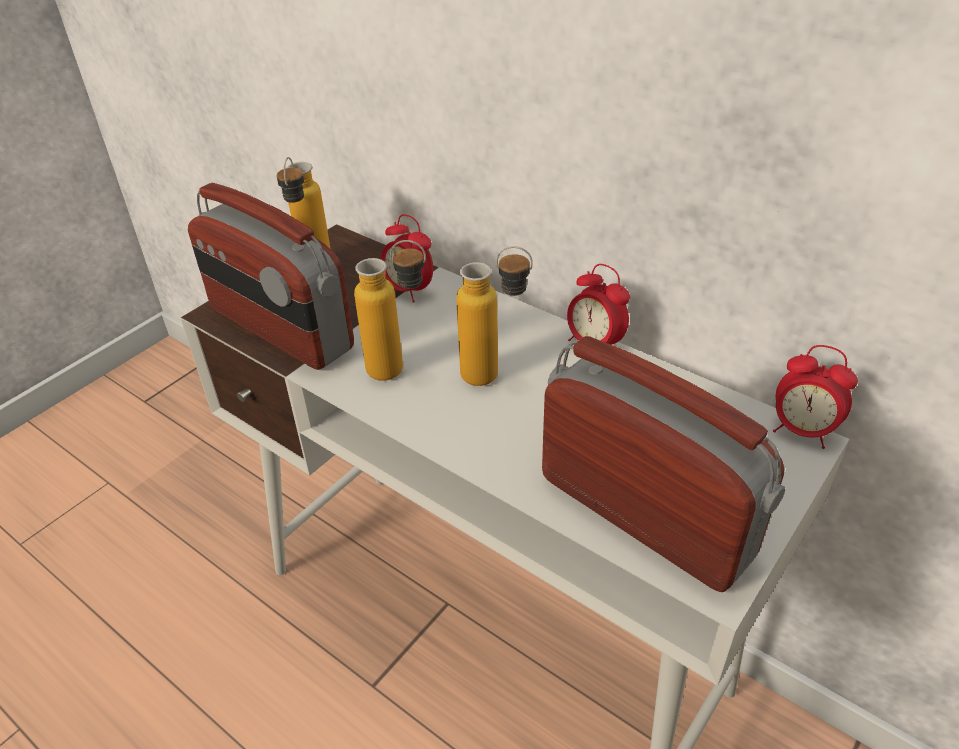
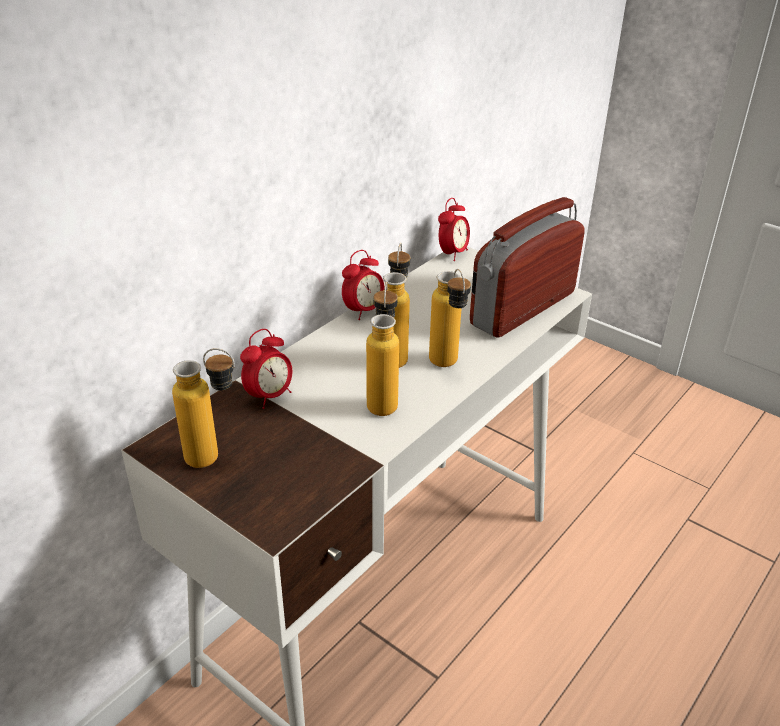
camera: 90 degrees left, 5 degrees down
(279, 329) = (313, 474): radio -> none
(469, 425) = (447, 367): none -> bottle

